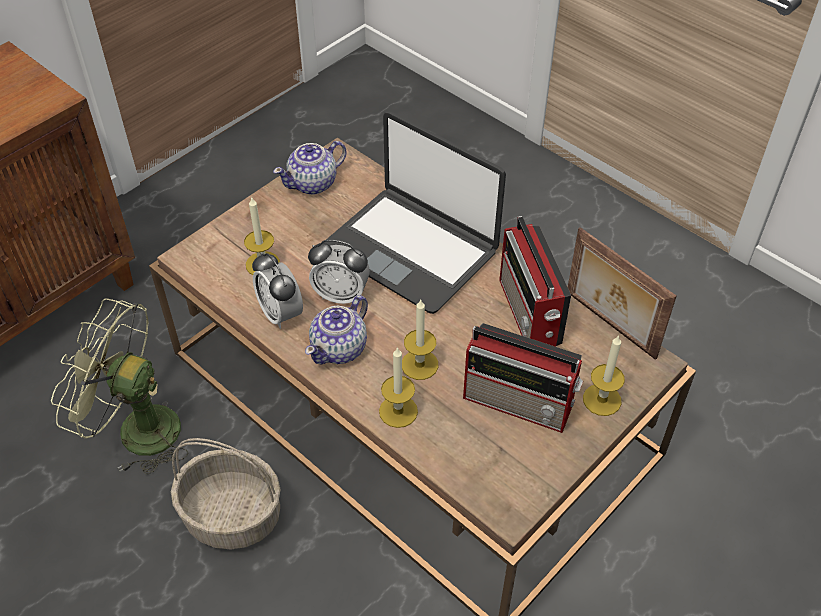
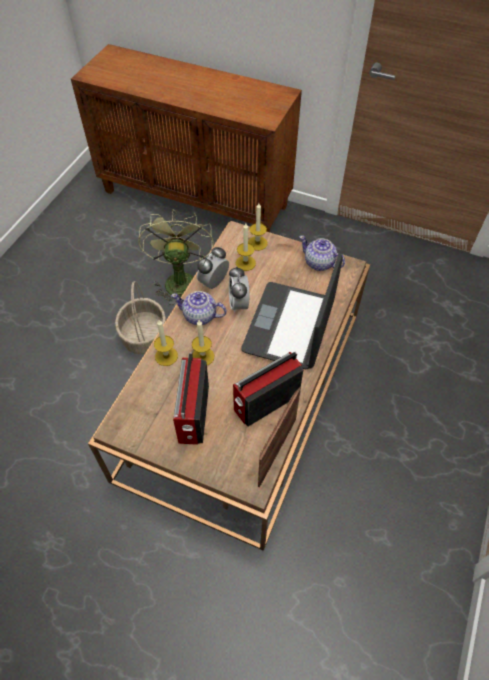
camera: 70 degrees right, 5 degrees up
(602, 400) = (211, 460): candle -> candle (257, 243)

